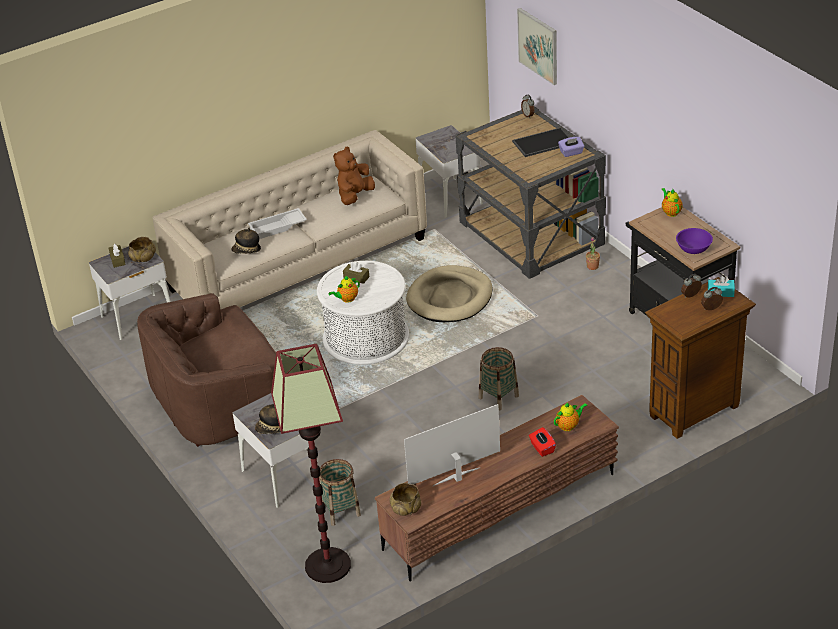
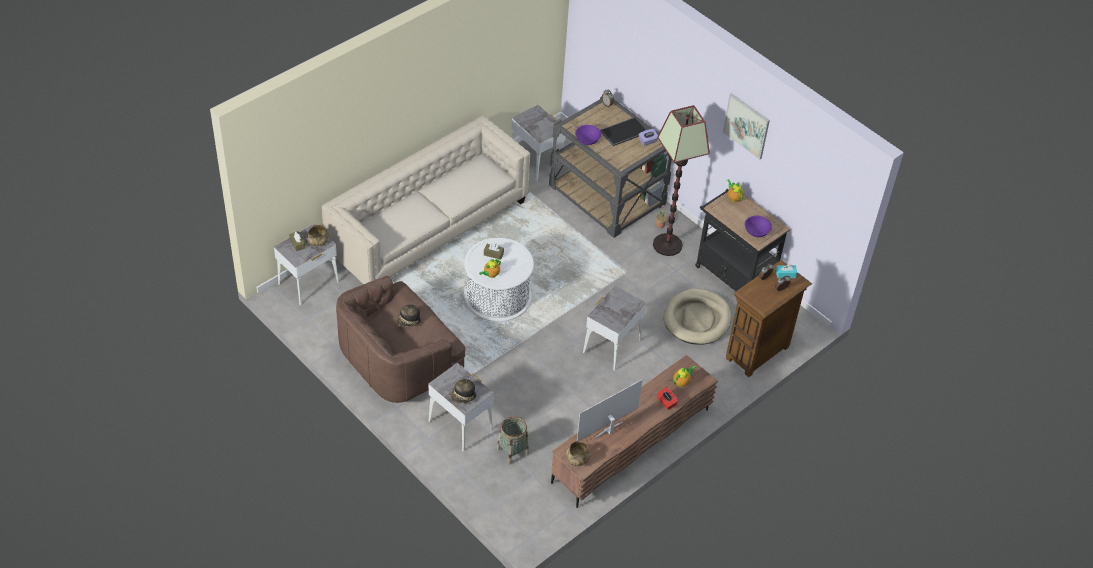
camera: 15 degrees left, 10 degrees up
(246, 251) = (399, 231): hat -> hat (408, 321)
(277, 228) = (419, 207): white tray -> none
(327, 566) = (513, 498): floor lamp -> floor lamp (667, 245)
(354, 196) = (474, 175): brown plush toy -> none
(450, 298) = (556, 257): beige dog bed -> beige dog bed (697, 319)
(494, 151) = (587, 140): none -> purple bowl
(498, 397) = (611, 346): basket -> side table
(538, 45) = (618, 53): picture -> picture (746, 125)

